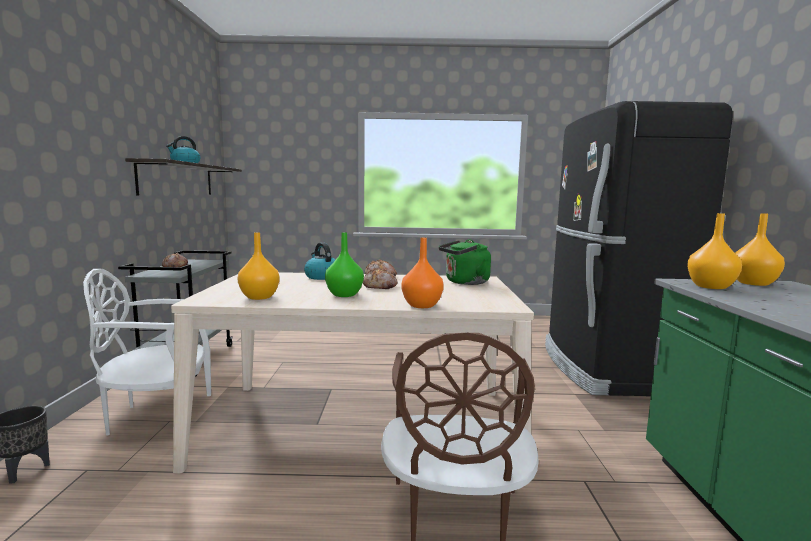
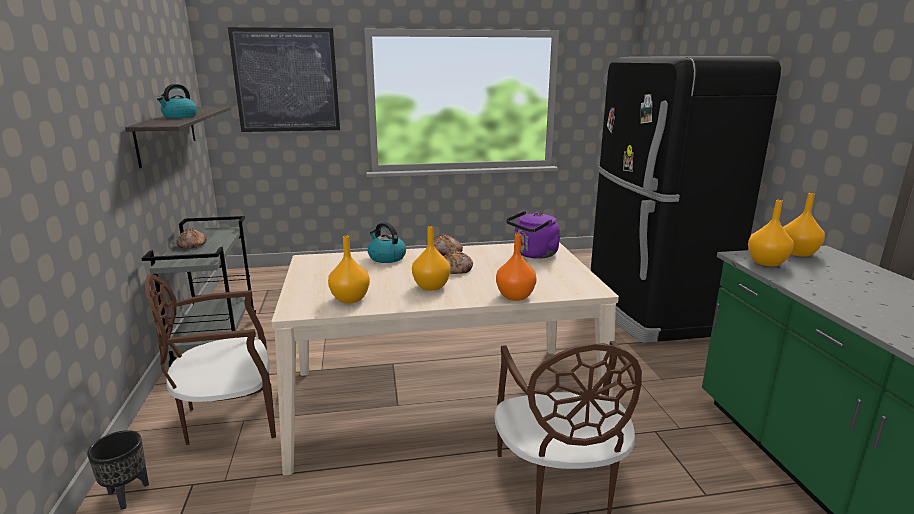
camera: 10 degrees left, 10 degrees up
(158, 417) = (229, 417): white chair -> brown chair
(292, 153) = (286, 80): none -> picture
(345, 294) = (431, 286): green vase -> orange vase
(464, 282) = (533, 254): green kettle -> purple kettle

